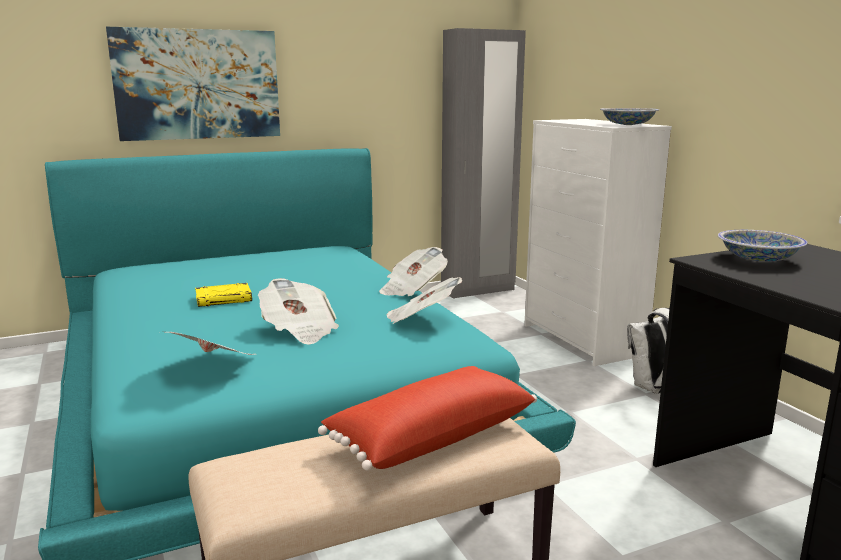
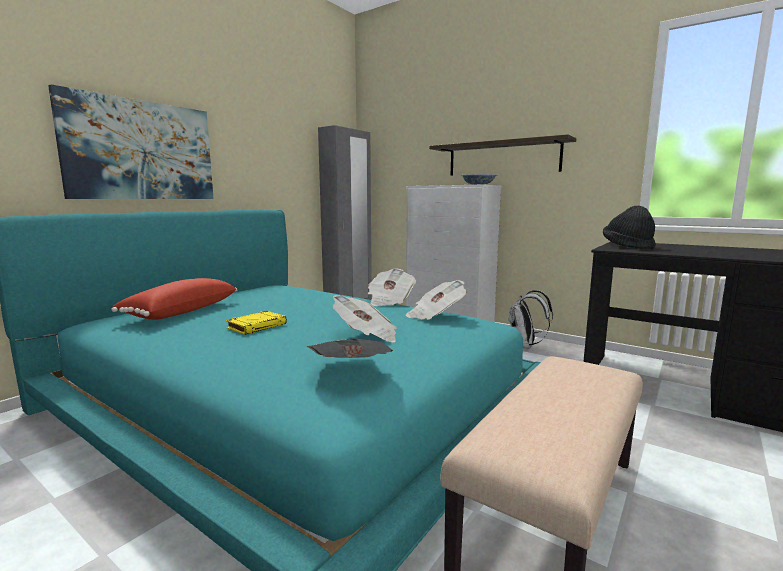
camera: 30 degrees left, 5 degrees down
(430, 436) = (573, 382): red pillow -> red pillow (180, 312)
(680, 81) = (502, 158): none -> shelf
(758, 259) = (628, 246): bowl -> black hat

